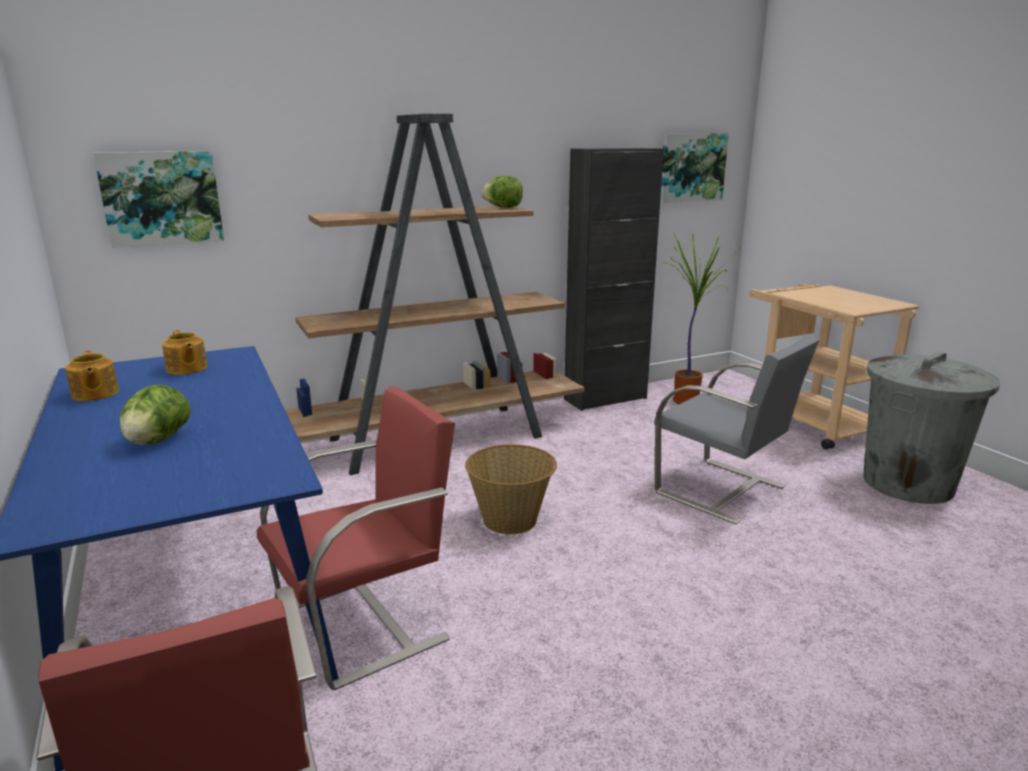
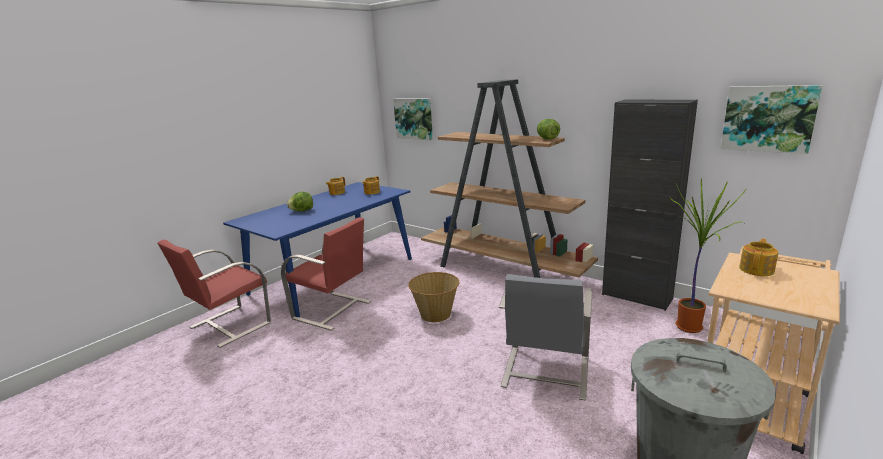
camera: 65 degrees right, 0 degrees up
(816, 296) = (757, 269): none -> teapot

